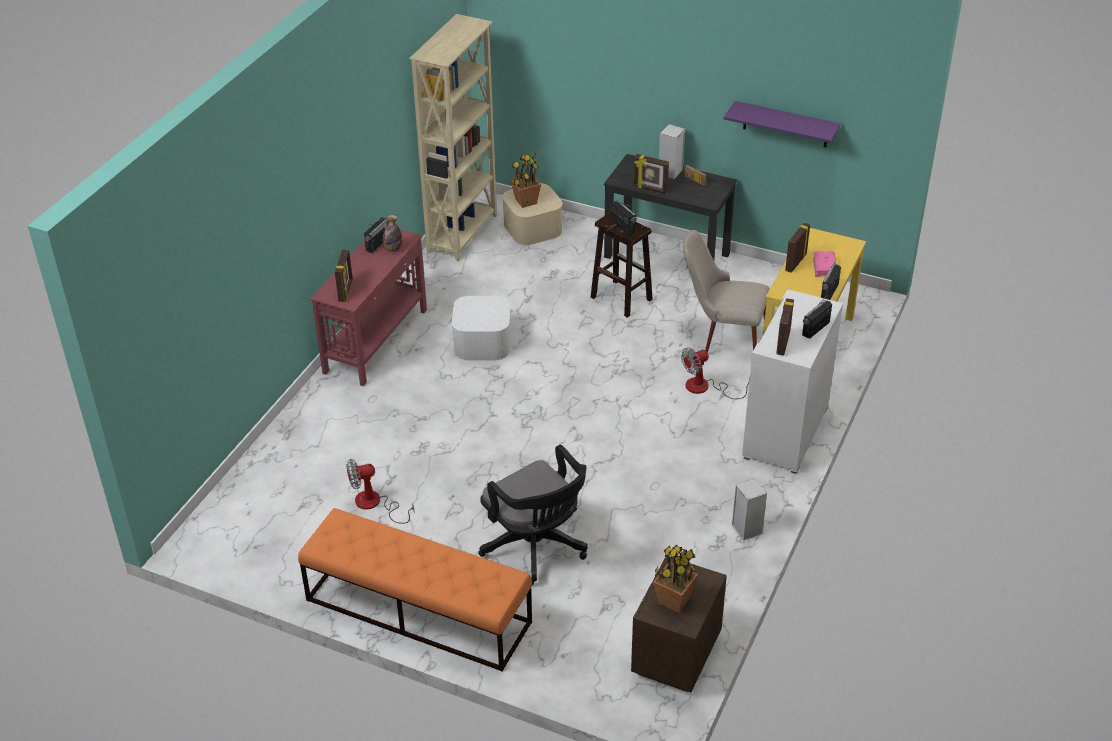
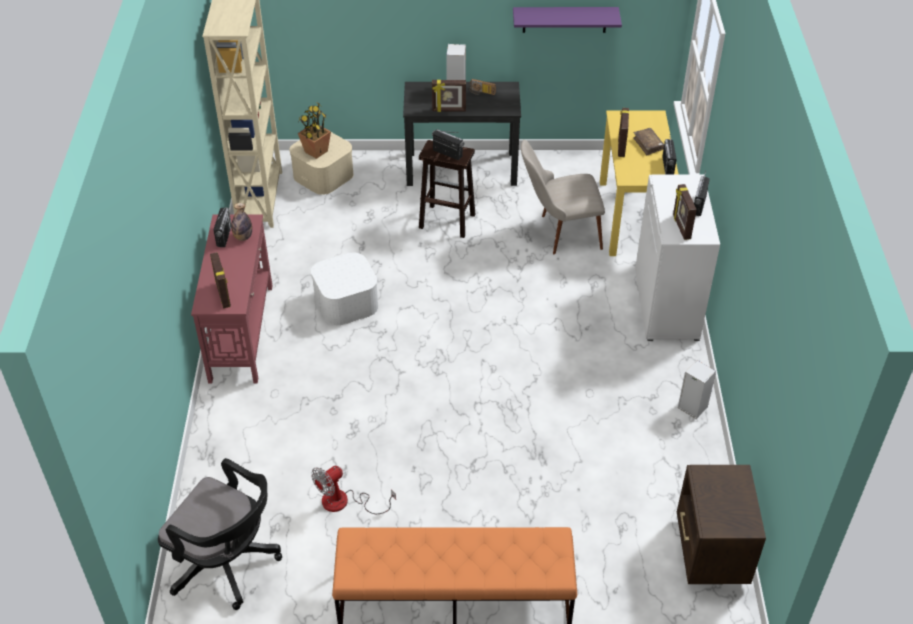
camera: 25 degrees left, 5 degrees up
(537, 548) = (525, 492): black office chair -> black office chair (228, 565)
(673, 600) = (723, 507): potted plant -> none
(705, 388) = (573, 284): fan -> none
(824, 268) = (648, 144): pink book -> brown book

